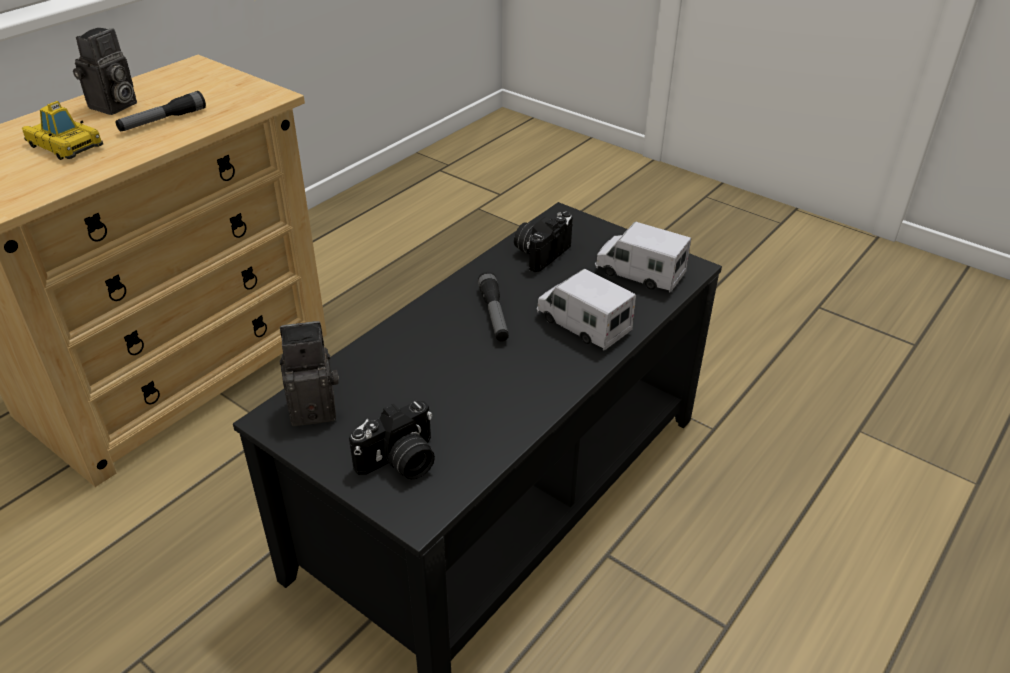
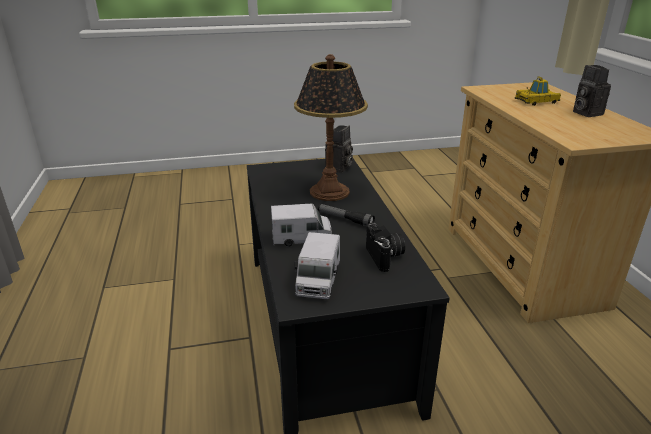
camera: 130 degrees right, 10 degrees down
(163, 120) = (554, 118): flashlight -> none
(400, 462) = (286, 172): camera -> none
(424, 369) = (329, 191): none -> table lamp
(639, 273) = (318, 280): toy truck -> toy truck turned 120 degrees clockwise

